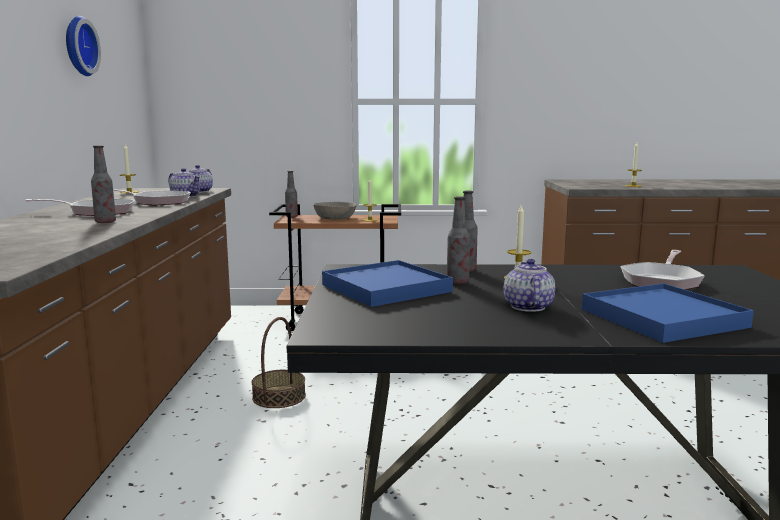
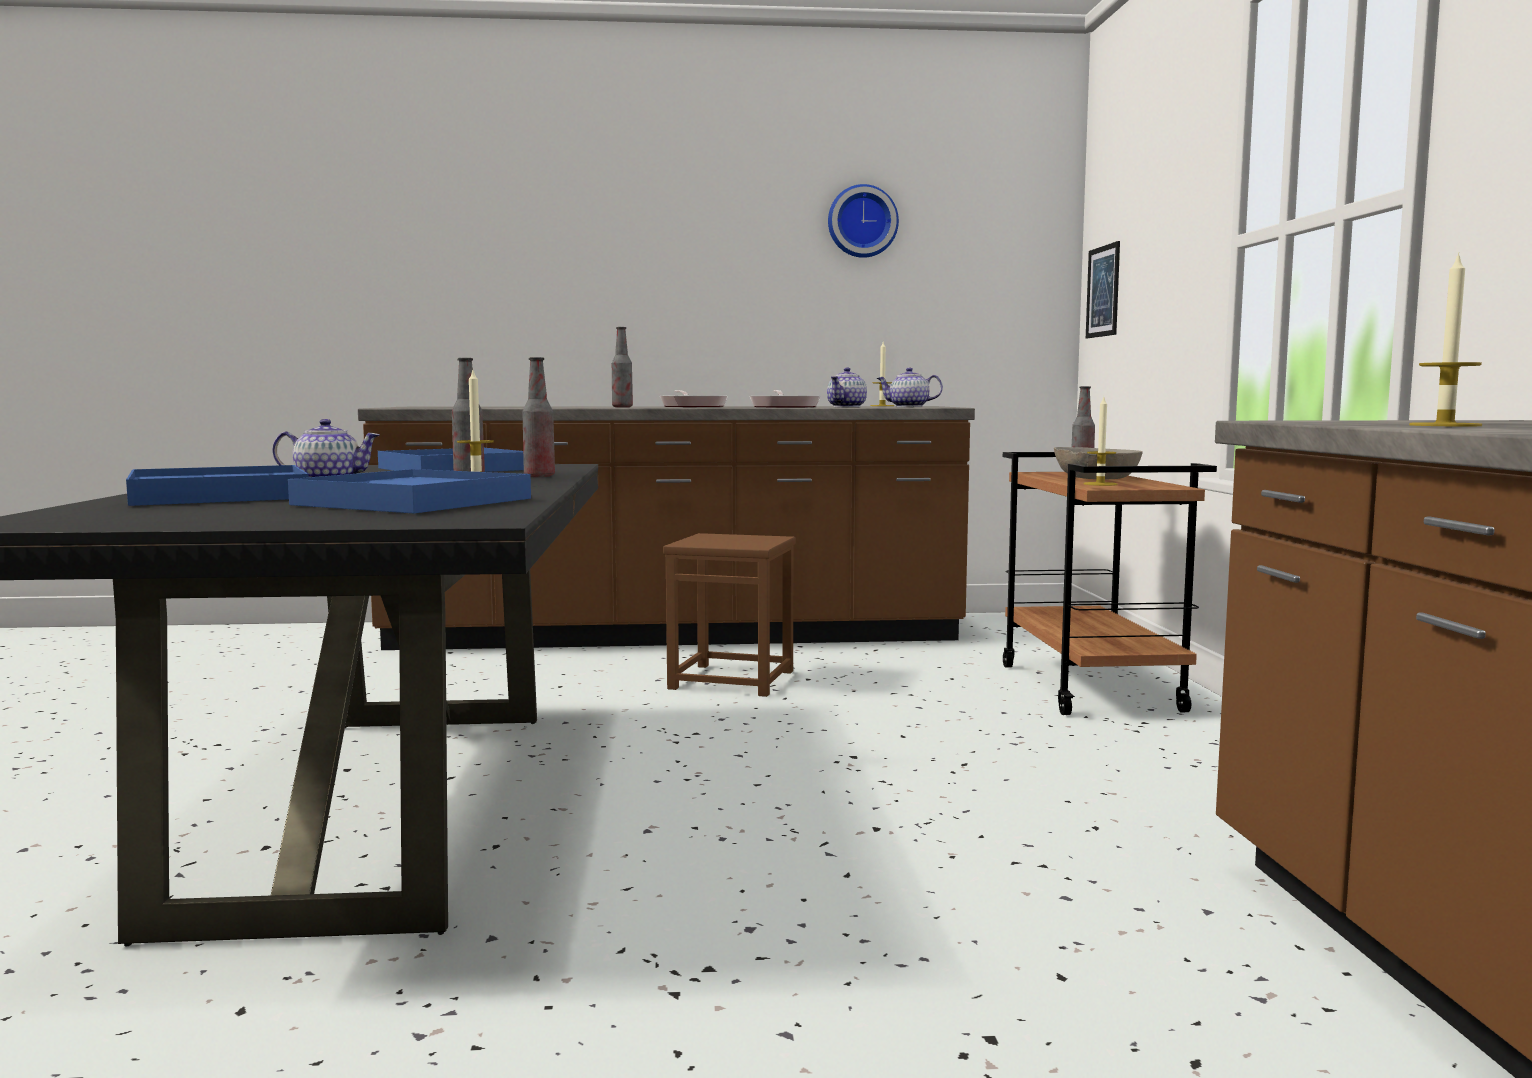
camera: 85 degrees right, 5 degrees down
(193, 109) = (1103, 291): none -> picture
(279, 396) = (732, 680): basket -> brown stool
(661, 281) = (413, 502): frying pan -> blue tray

